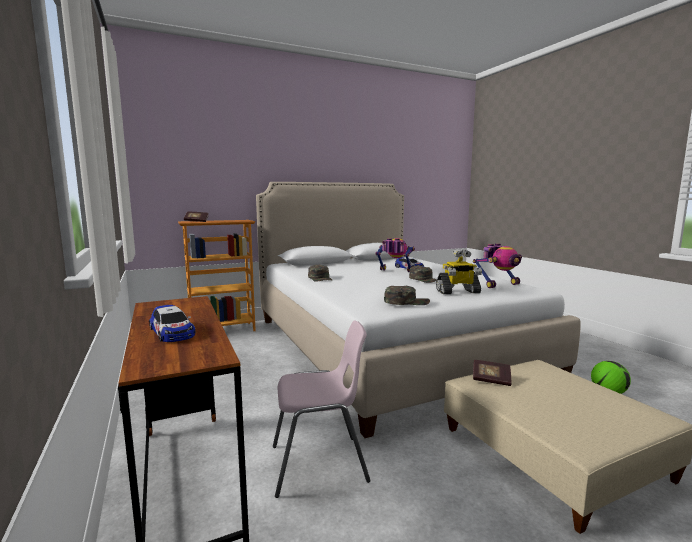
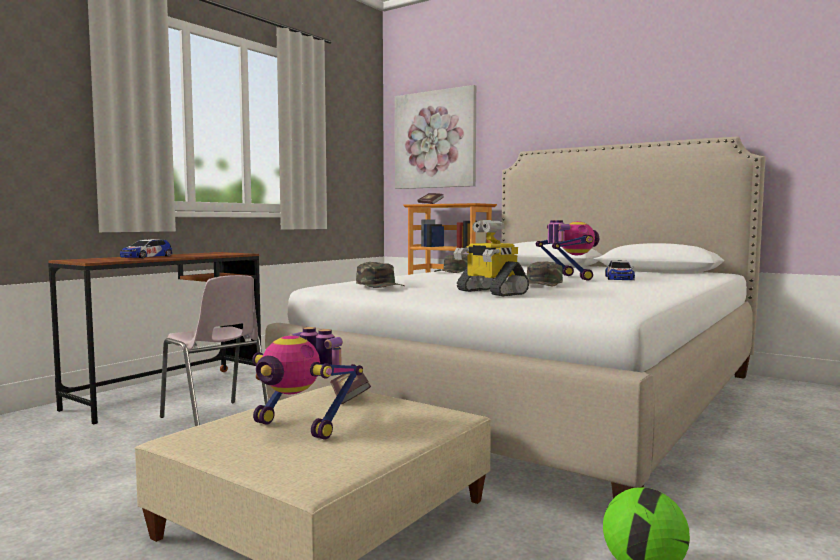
camera: 60 degrees right, 5 degrees down
(181, 164) = (435, 139): none -> picture
(499, 285) = (595, 298): toy robot -> toy robot (302, 426)

